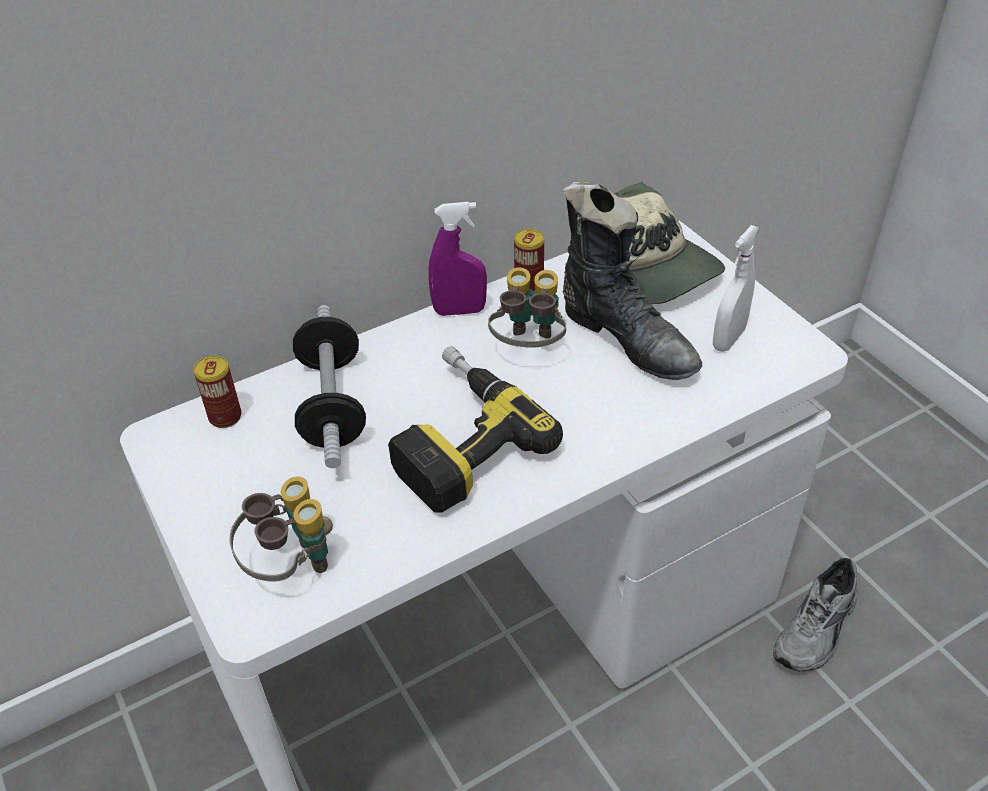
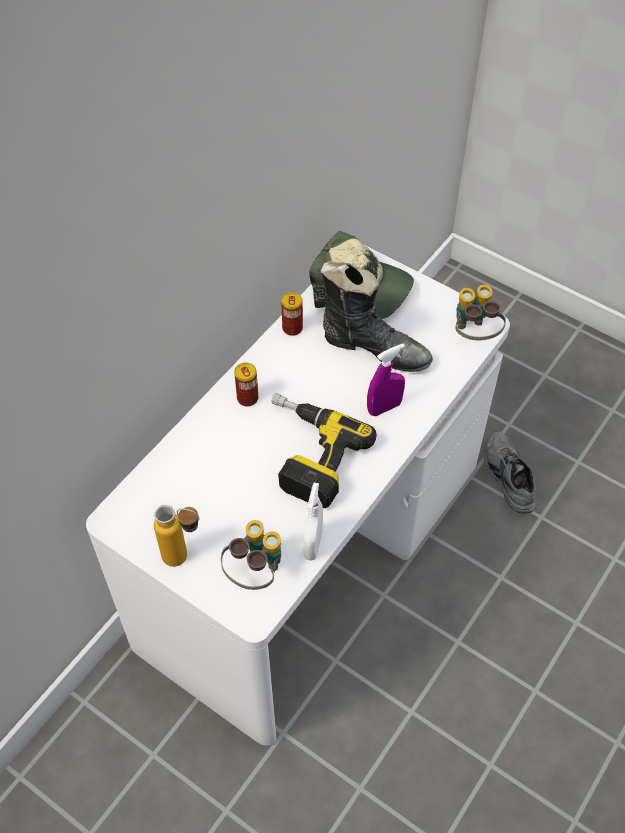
camera: 25 degrees left, 10 degrees up
(212, 514) = (185, 558): none -> bottle
(225, 417) = (149, 490): can -> can (247, 398)
(332, 404) = (214, 458): dumbbell -> none
(459, 311) = (257, 361): purple spray bottle -> purple spray bottle (384, 408)
(529, 348) = (316, 375): binoculars -> binoculars (474, 335)
(728, 339) = (435, 329): white spray bottle -> white spray bottle (313, 544)
(818, 629) = (506, 477): grey shoe -> grey shoe turned 150 degrees clockwise

